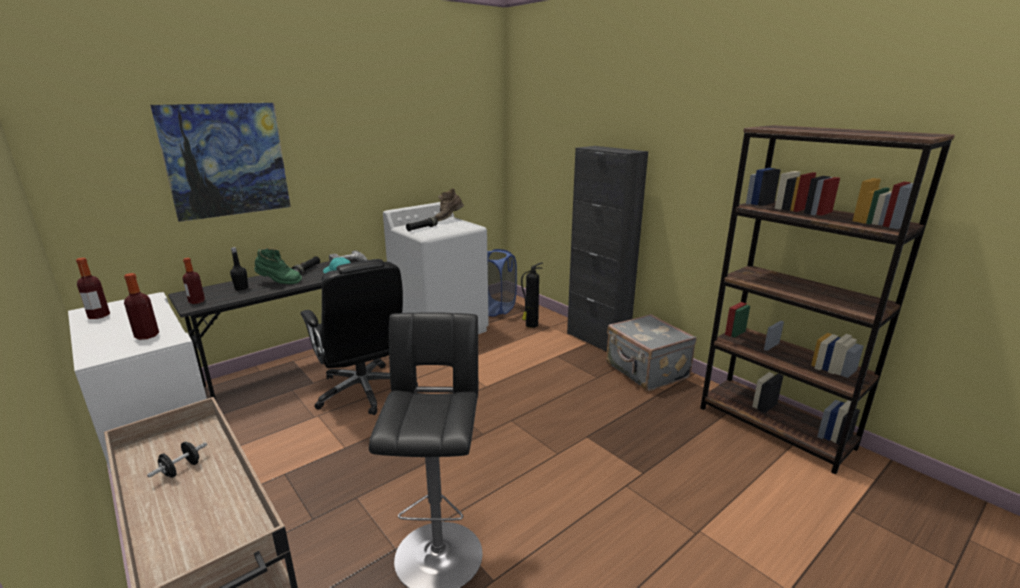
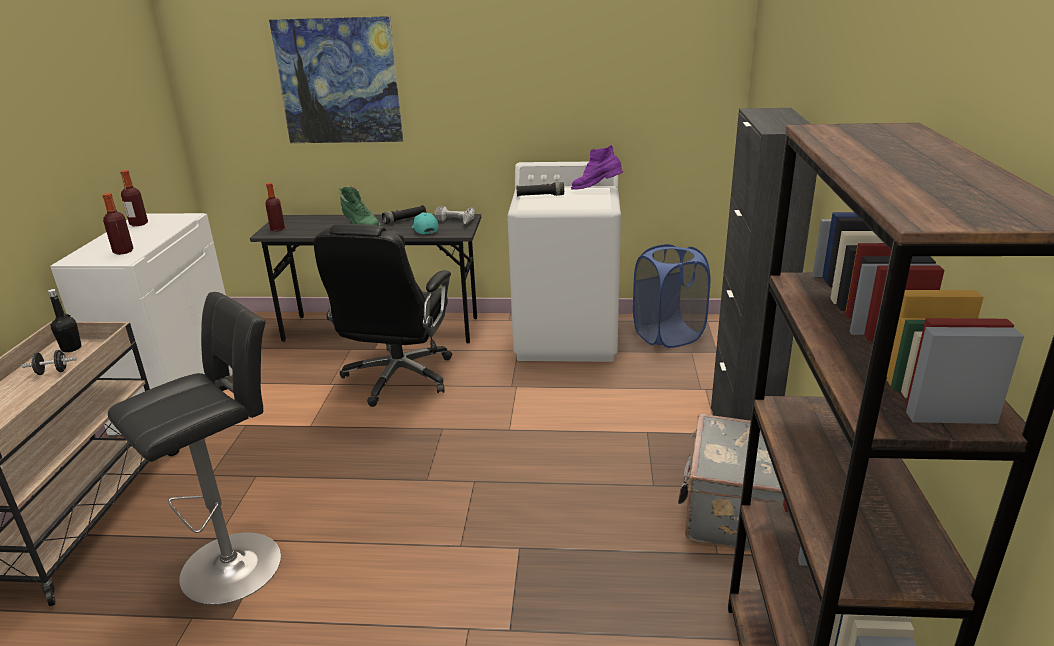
camera: 45 degrees right, 5 degrees up
(241, 288) = (325, 225): black bottle -> black bottle (71, 348)
(448, 220) = (596, 190): brown boot -> purple boot
(531, 325) = (680, 376): fire extinguisher -> none

